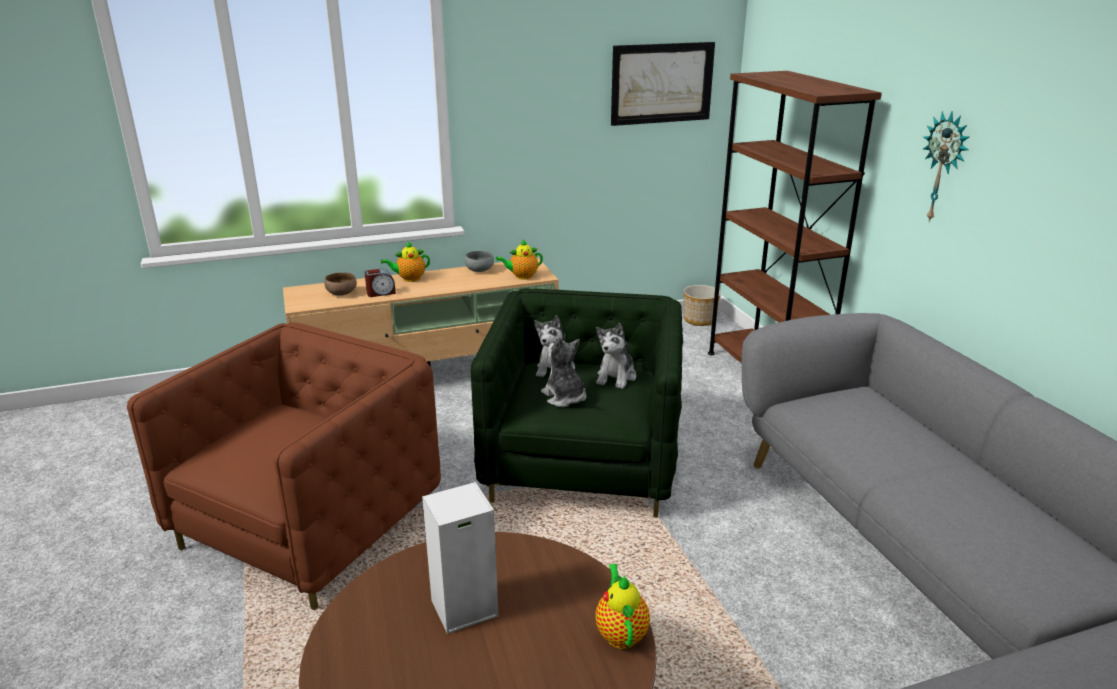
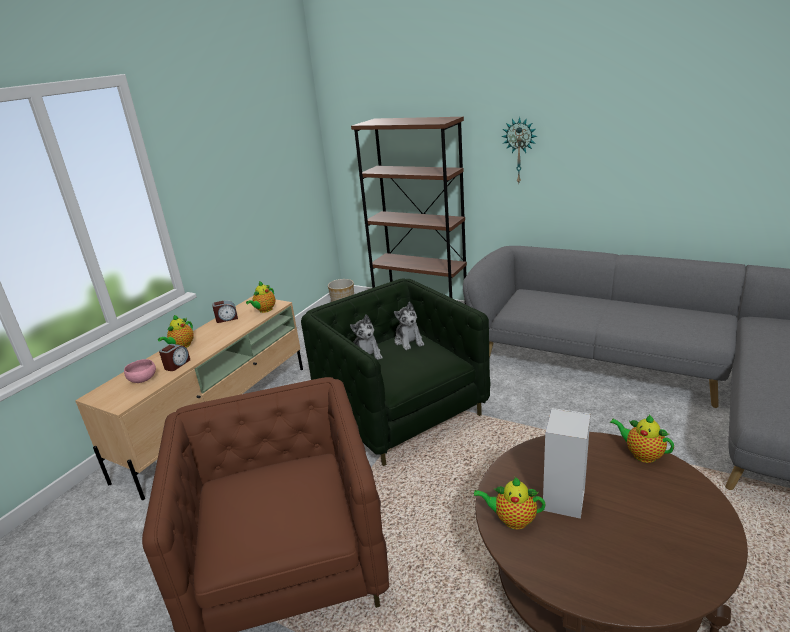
camera: 40 degrees left, 0 degrees up
(342, 293) = (143, 379): brown bowl -> pink bowl
(395, 587) = (512, 520): none -> teapot
(480, 270) = (227, 319): grey bowl -> alarm clock
(564, 397) = (402, 366): plush toy -> none
(661, 83) = (284, 145): picture -> none

